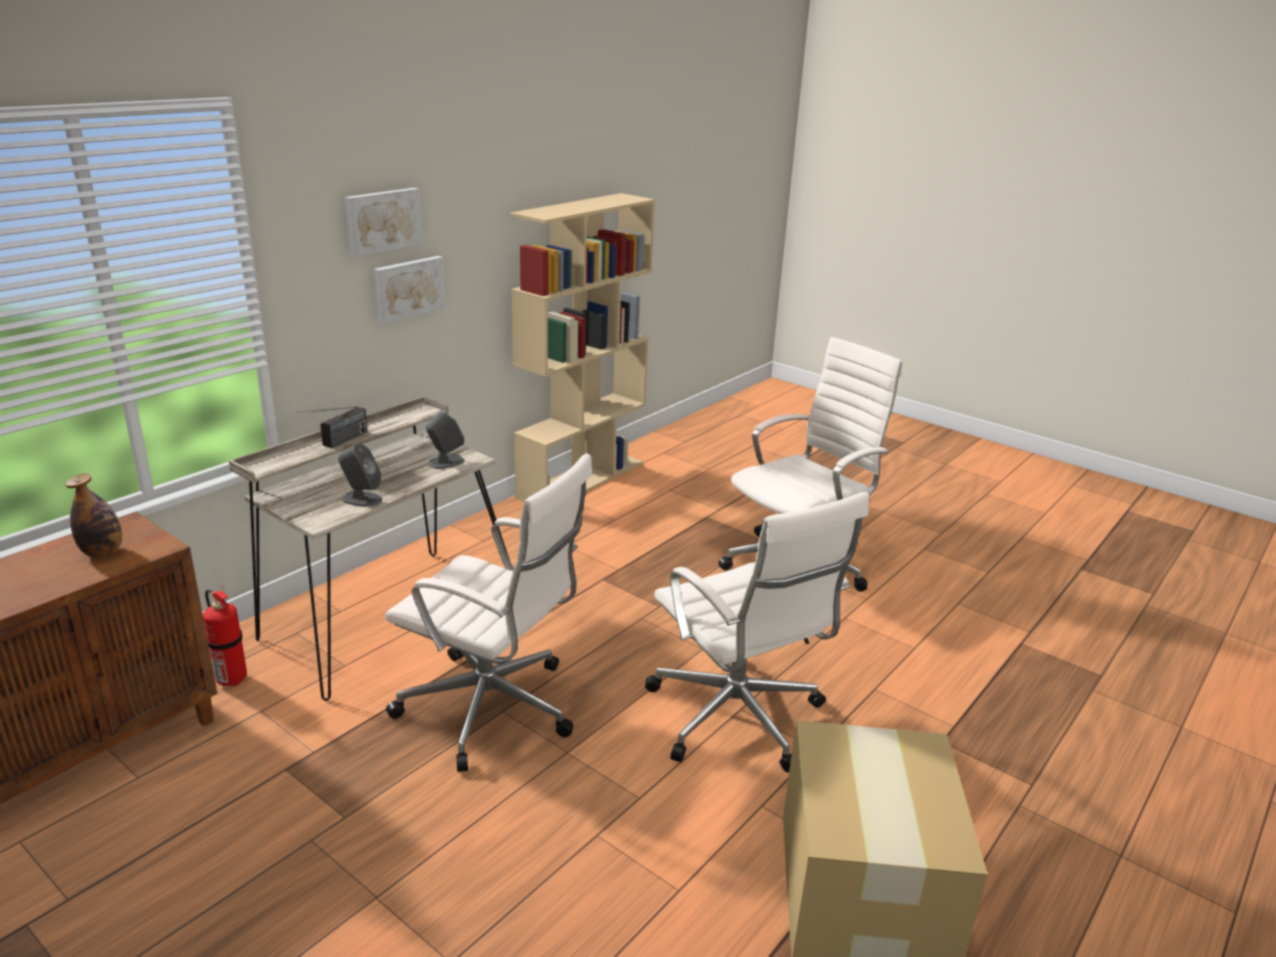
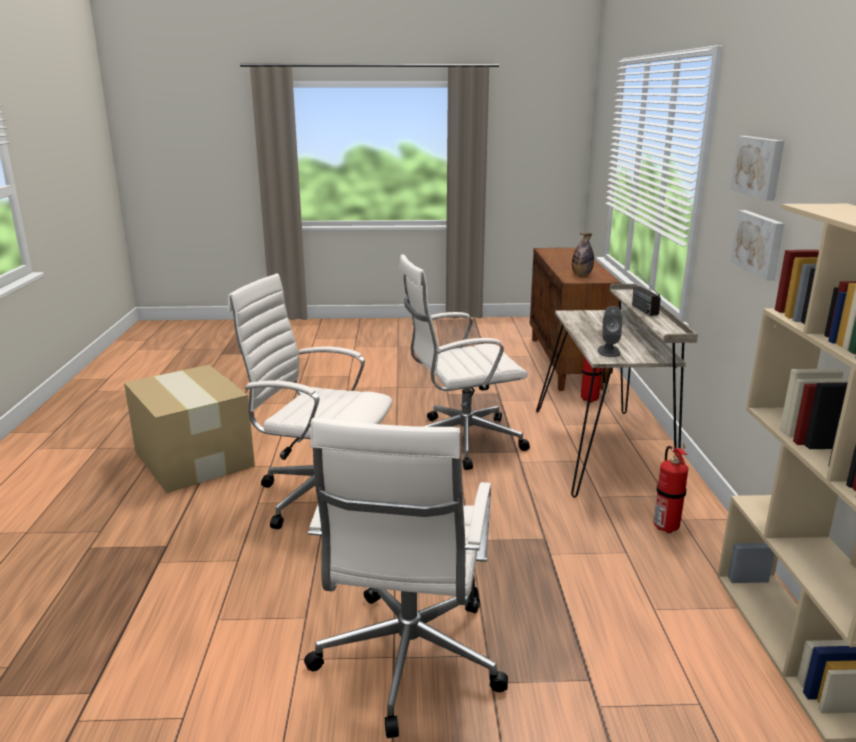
camera: 140 degrees right, 5 degrees down
(361, 499) = (583, 324): grey speaker -> none
(506, 543) = (664, 526): none -> fire extinguisher

